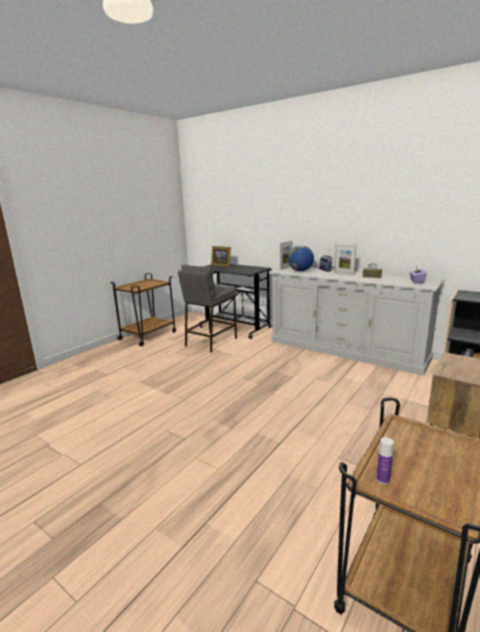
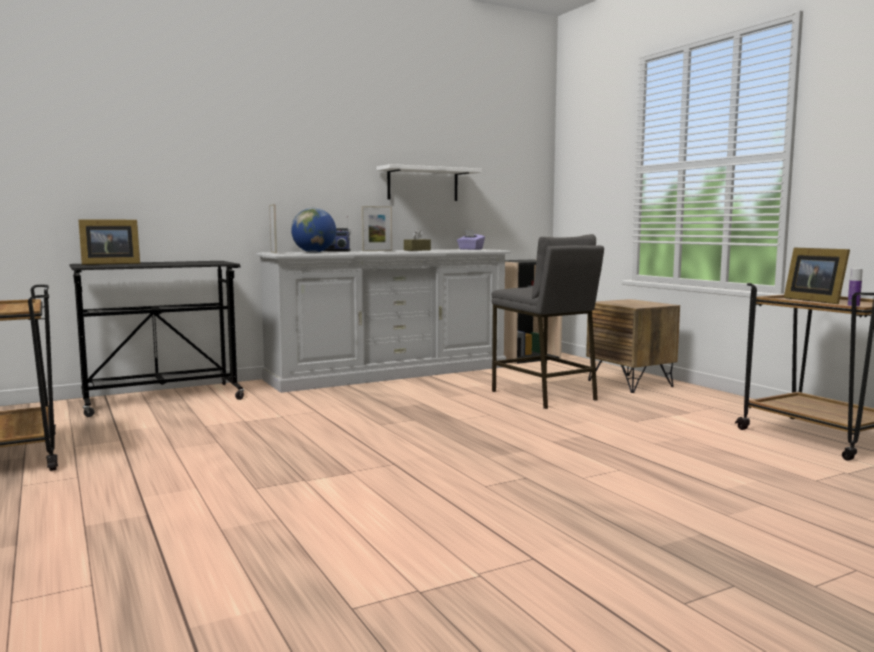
camera: 65 degrees left, 10 degrees down
(210, 342) = (187, 420): grey stool -> grey stool (544, 395)
(399, 227) = (423, 184): none -> white shelf
(427, 452) = (814, 300): none -> picture frame

